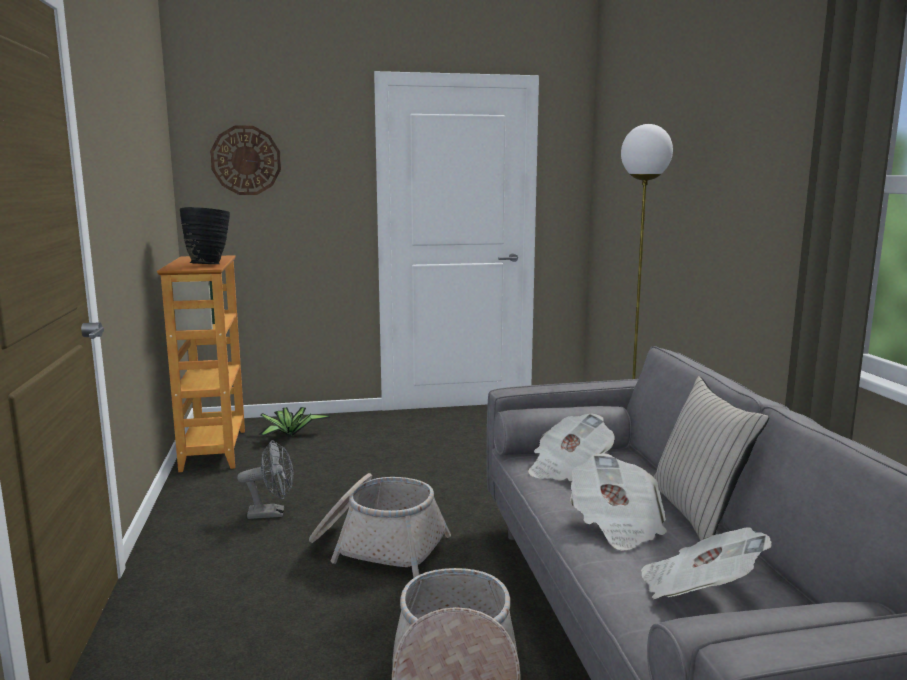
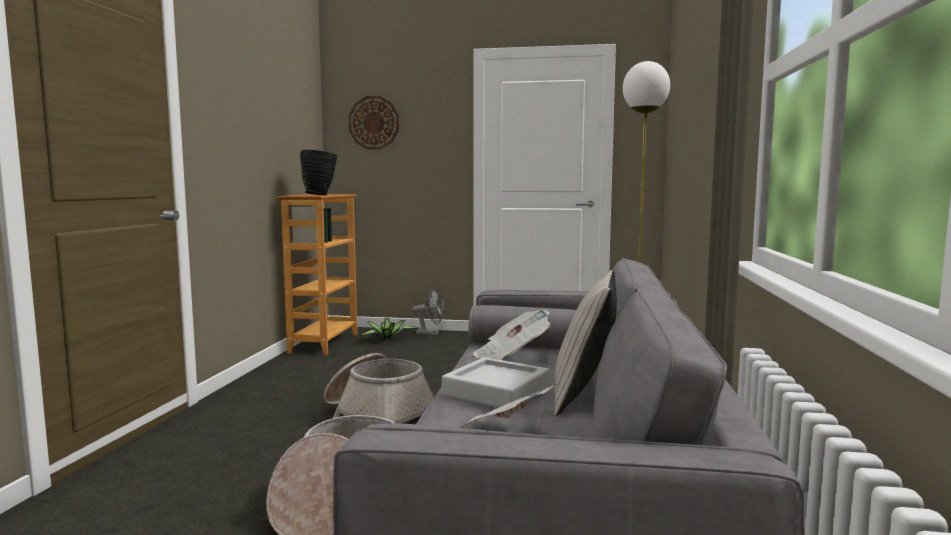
camera: 20 degrees right, 5 degrees down
(272, 513) = (324, 384): grey fan -> grey fan (431, 333)
(616, 525) = (496, 391): newspaper -> grey tray

